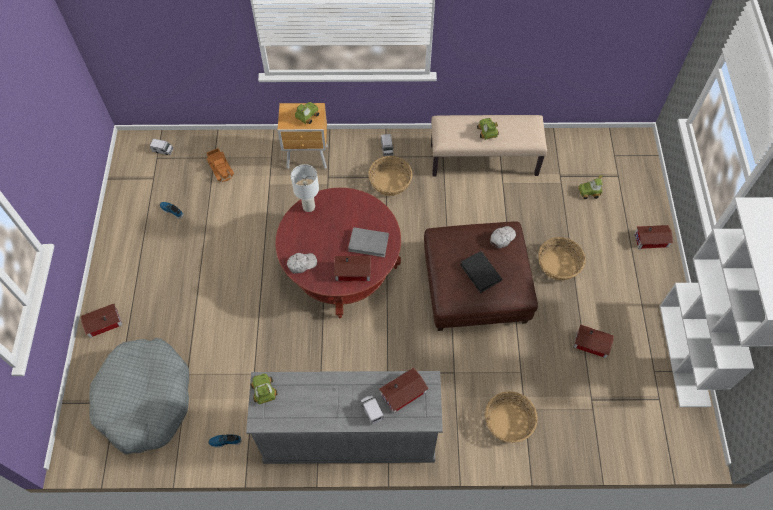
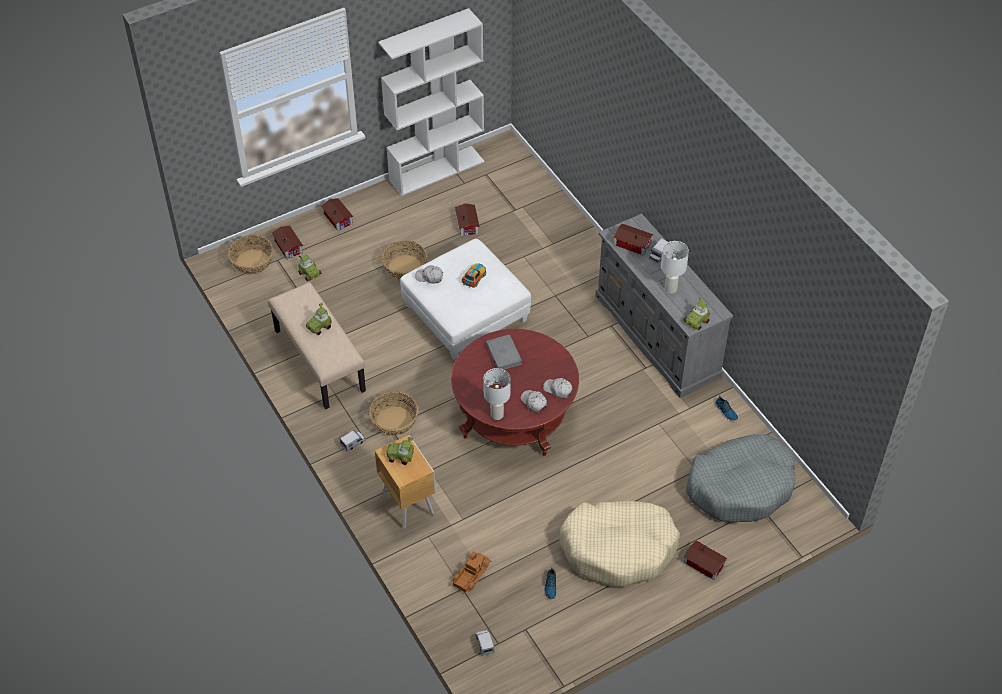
camera: 120 degrees left, 10 degrees down
(165, 271) = (618, 548): none -> beige dog bed
(301, 239) = (534, 402): none -> white cap
(320, 393) = (670, 288): none -> white table lamp
(354, 272) = (539, 351): toy house -> toy house (288, 245)
(475, 287) = (466, 313): brown ottoman -> white ottoman
(480, 273) = (474, 277): black book -> toy car
(509, 422) = (570, 248): basket -> basket (252, 262)

